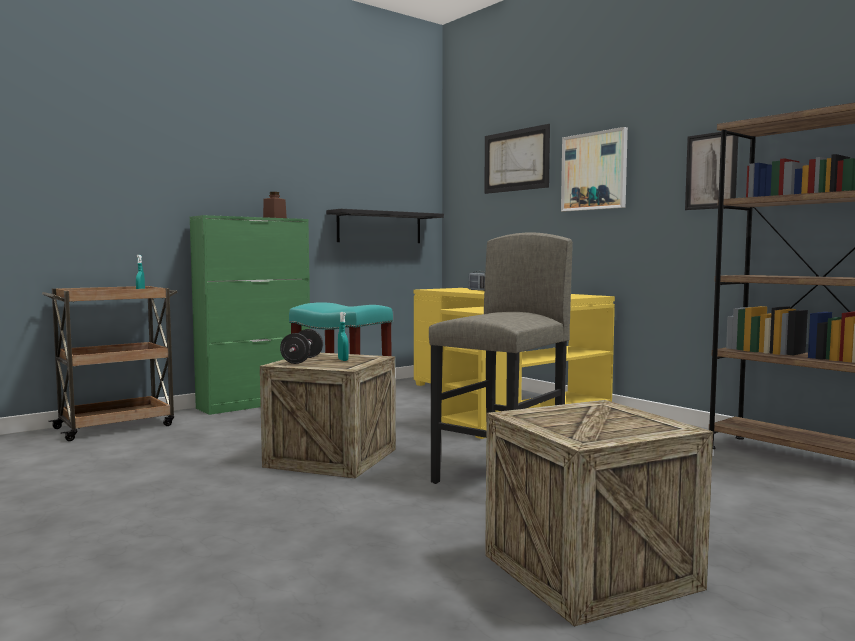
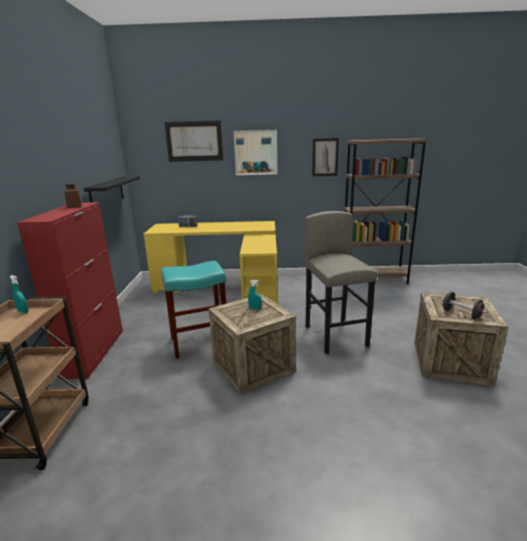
camera: 50 degrees left, 15 degrees up
(256, 403) = (94, 352): green cabinet -> red cabinet
(302, 360) = (238, 318): black dumbbell -> black dumbbell (461, 314)

